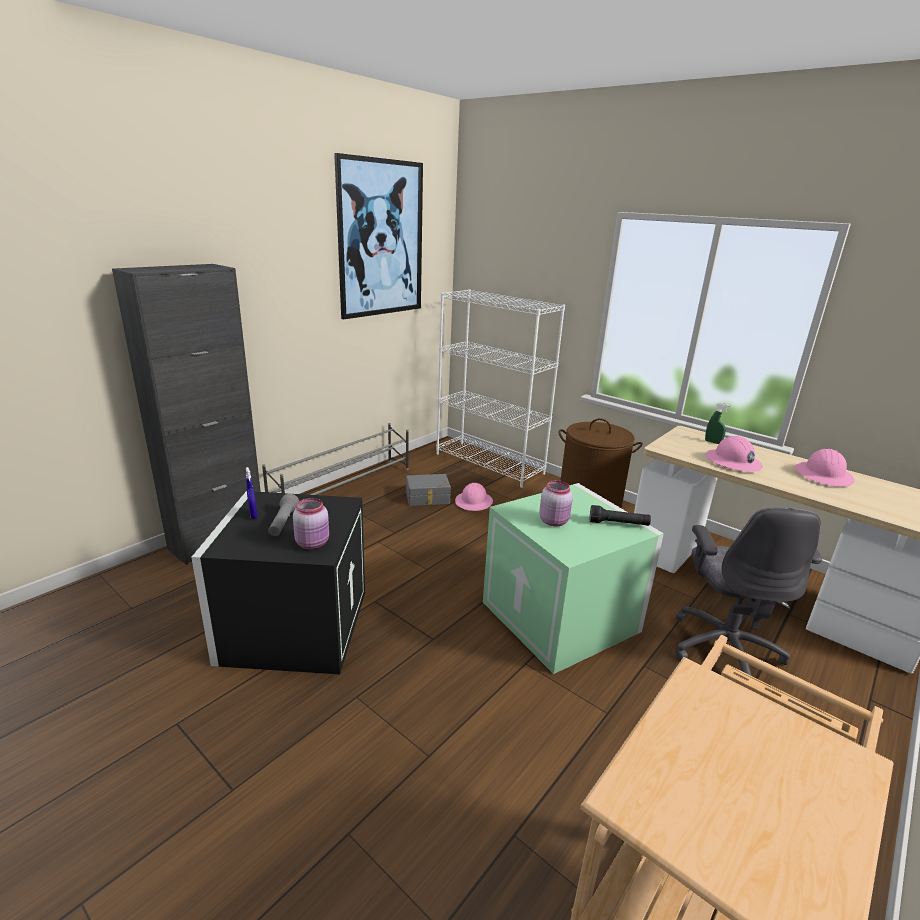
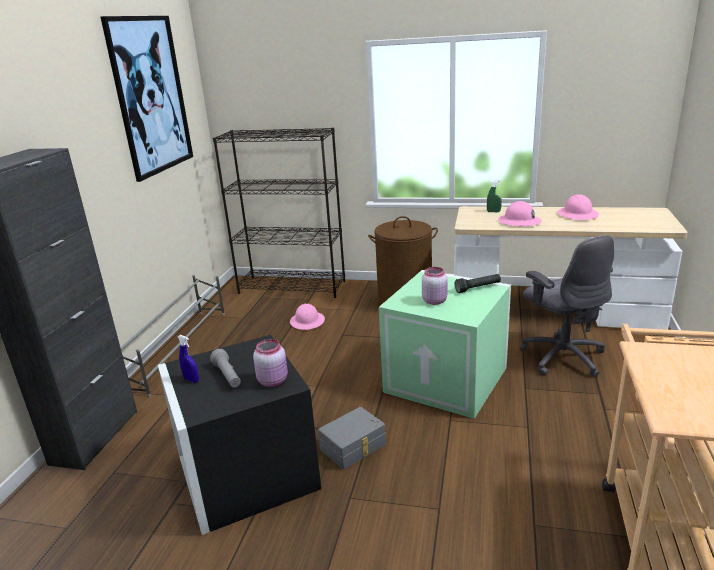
camera: 25 degrees left, 0 degrees up
(428, 498) = (265, 331): grey storage box -> grey storage box (354, 447)
(490, 464) = (292, 287): white bookcase -> black bookcase

